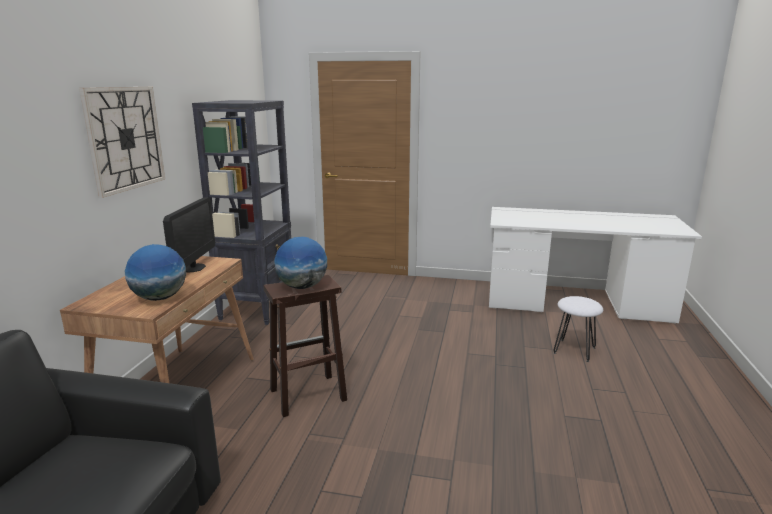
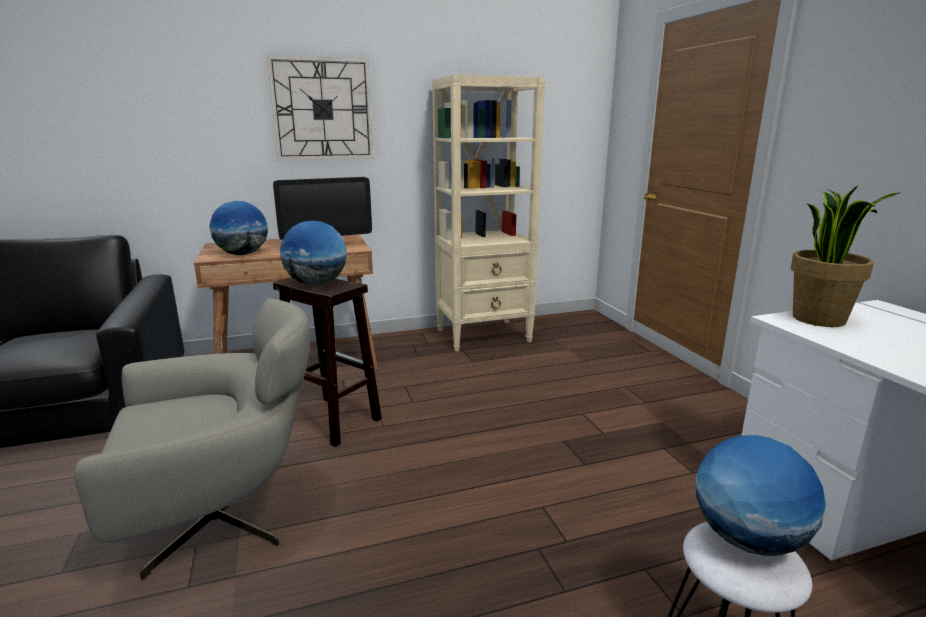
camera: 60 degrees right, 0 degrees up
(258, 308) = (484, 335): black bookcase -> beige bookcase
(390, 459) = (223, 518): none -> grey armchair
(504, 219) = (819, 319): none -> potted plant
(575, 299) = (747, 539): none -> globe

